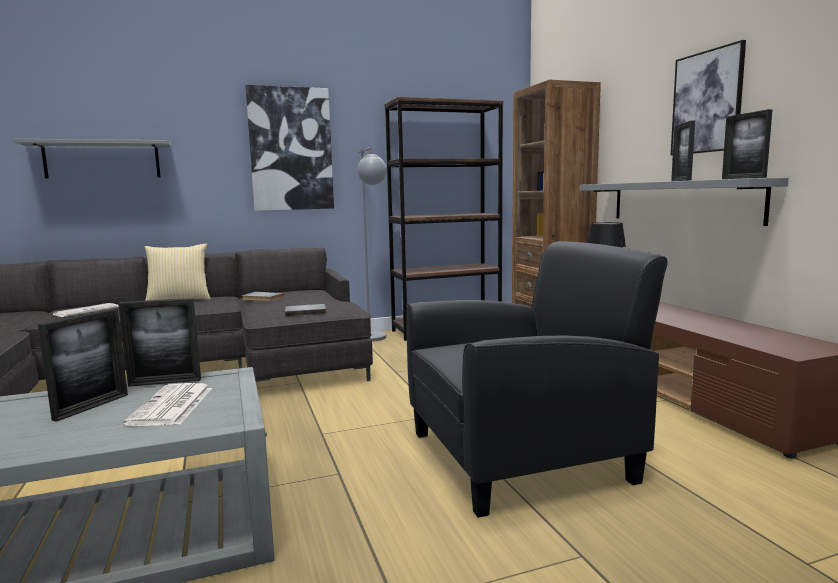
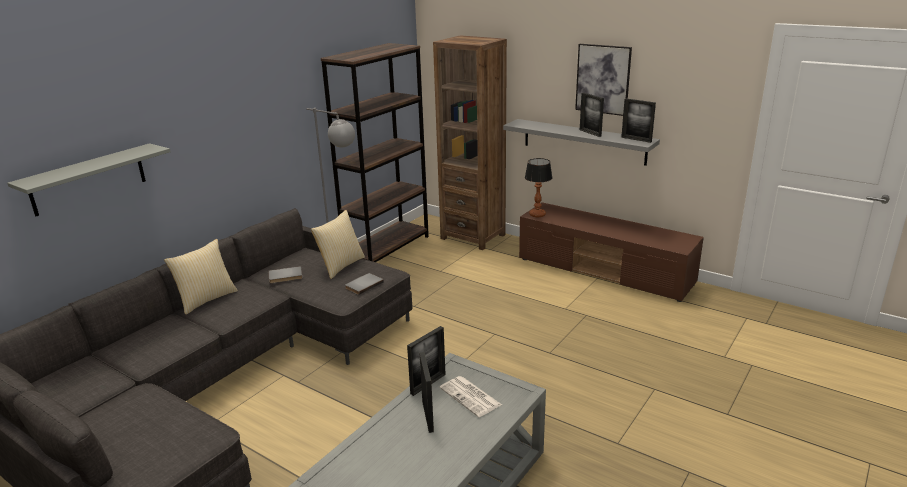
camera: 35 degrees left, 15 degrees up
(87, 311) = (151, 342): newspaper -> none
(291, 149) = (251, 120): picture -> none
(318, 300) = (340, 266): none -> pillow
(521, 456) = (573, 346): black armchair -> none

